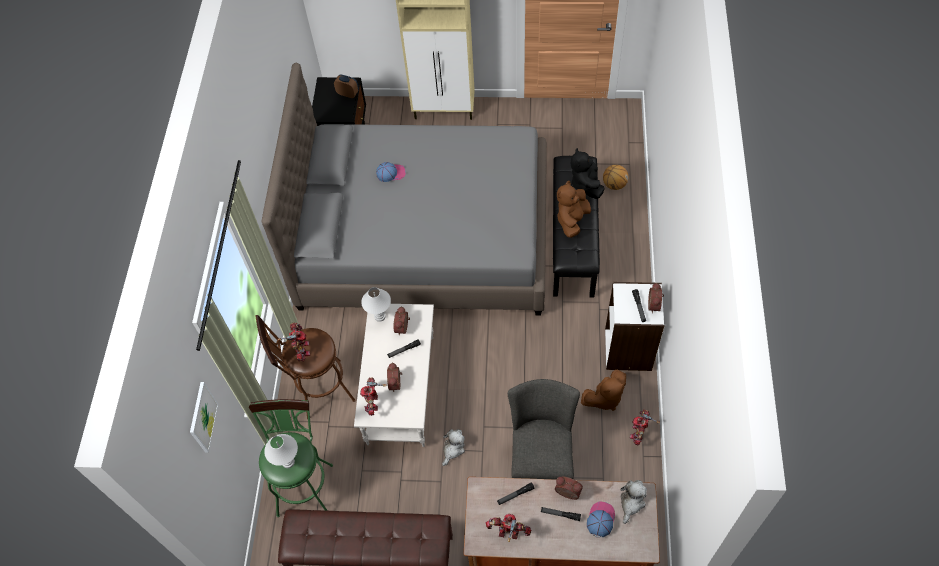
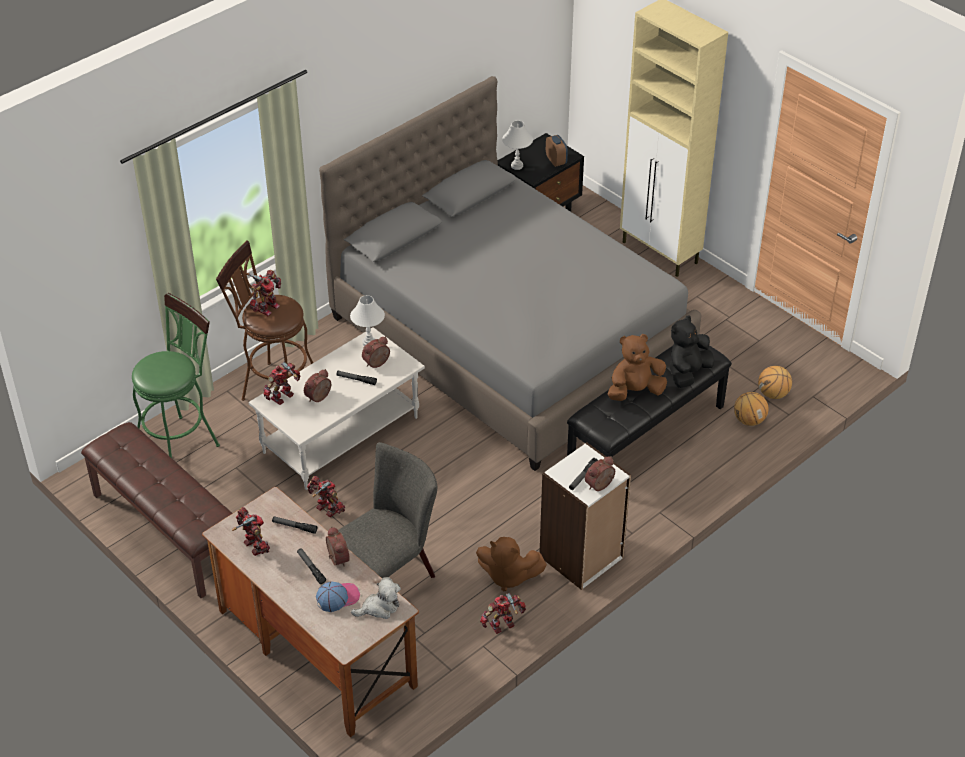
camera: 40 degrees right, 15 degrees down
(202, 417) = (101, 244): picture -> none
(288, 462) = (159, 373): white table lamp -> white table lamp (516, 166)
(391, 173) = (506, 236): cap -> none
(453, 449) = (327, 510): plush toy -> toy robot
(607, 157) = (773, 394): none -> basketball

